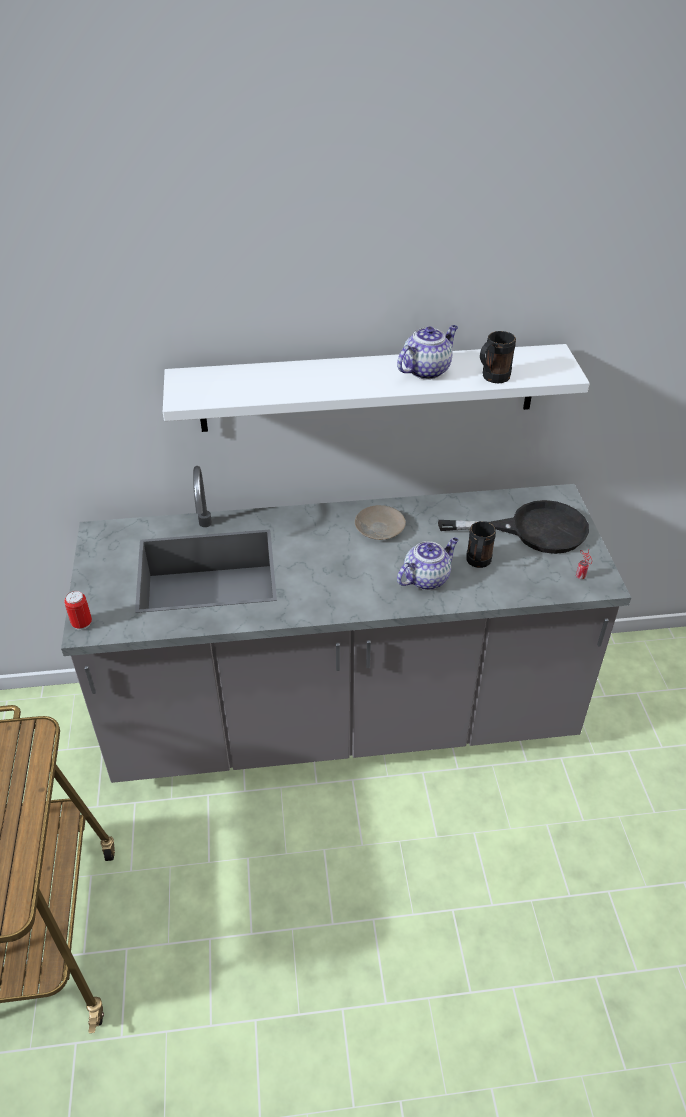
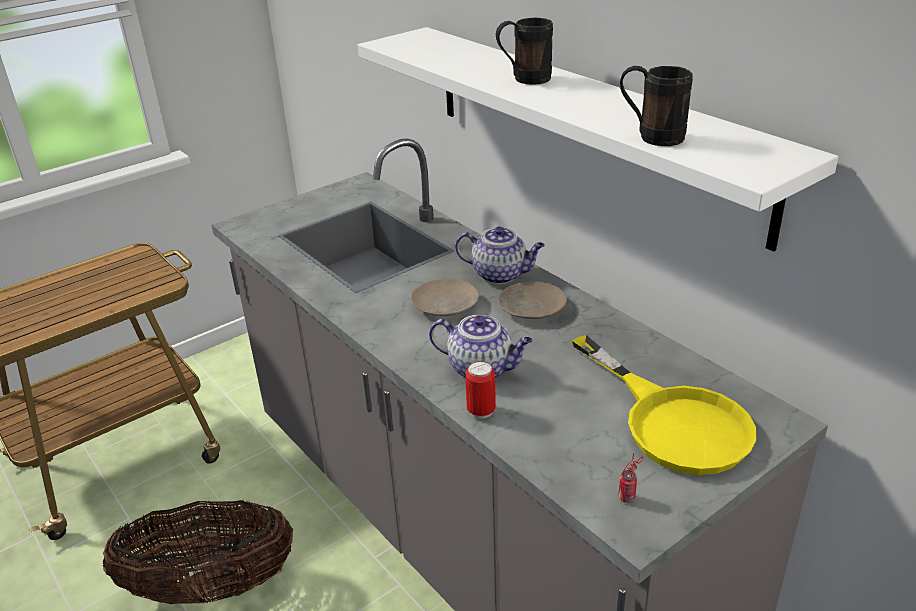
camera: 60 degrees right, 10 degrees down
(82, 623) = (245, 220): can -> can (481, 411)
(262, 904) = (211, 587): none -> basket
(338, 563) = (446, 305): none -> beige plate
(426, 370) = (606, 105): teapot -> teapot (501, 274)
(477, 564) = (549, 397): black mug -> black mug (524, 80)
(533, 530) = (672, 420): black frying pan -> yellow frying pan

